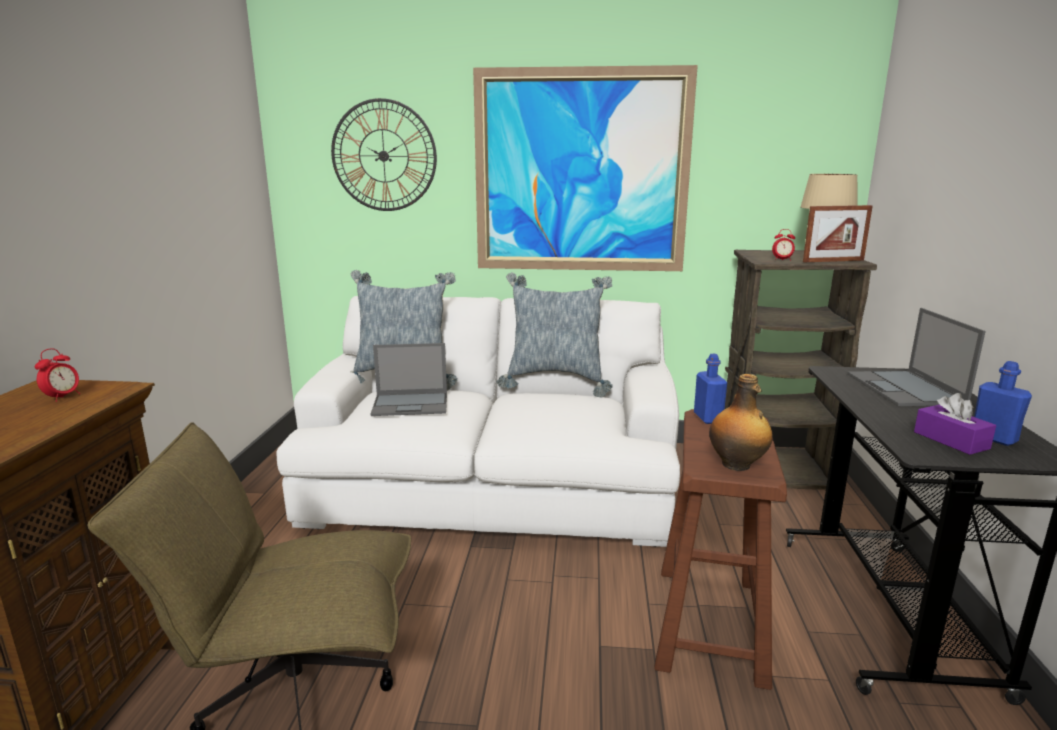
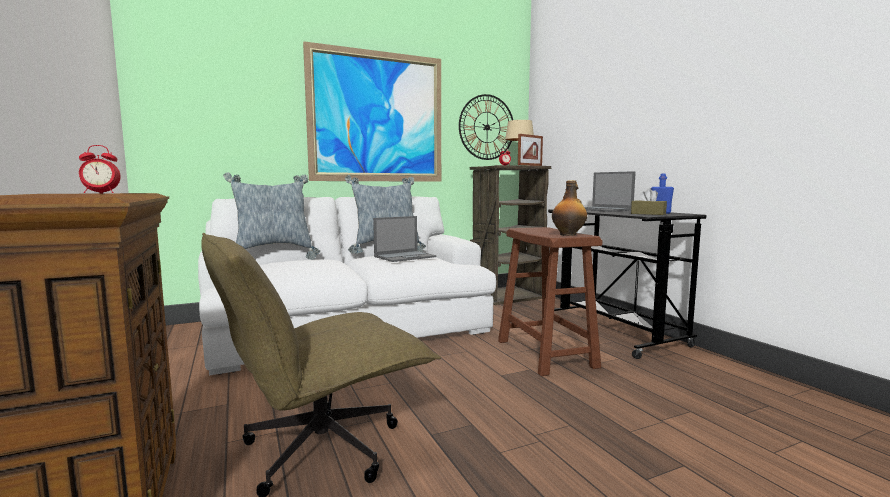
camera: 30 degrees left, 10 degrees down
(63, 397) = (101, 193): alarm clock -> alarm clock turned 75 degrees clockwise
(383, 156) = (232, 96): wall clock -> wall clock (487, 127)
(411, 404) = (299, 263): laptop -> laptop (405, 256)
(708, 418) = (524, 229): blue bottle -> none
(951, 440) = (648, 214): purple tissue box -> brown tissue box

